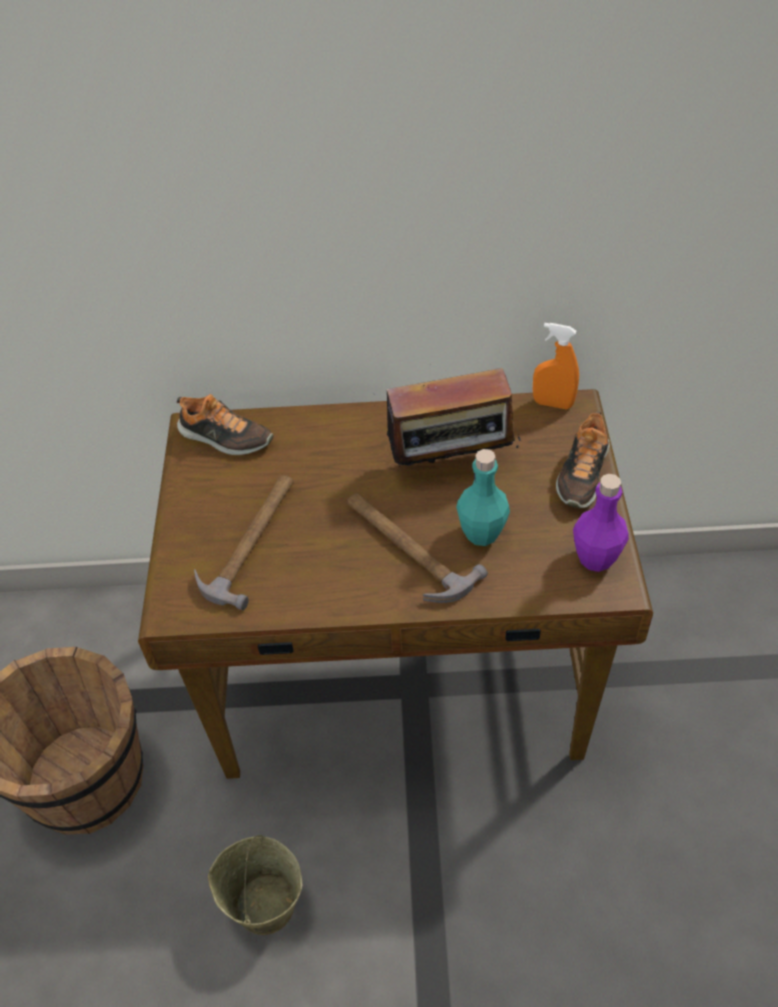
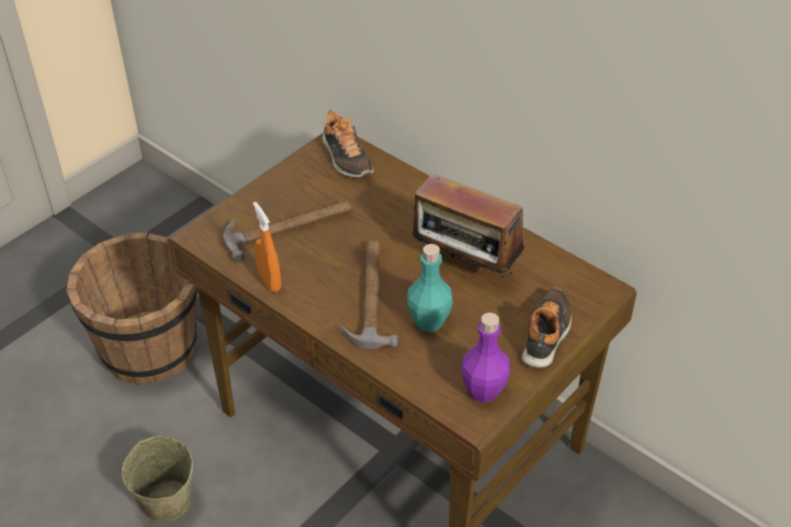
camera: 40 degrees right, 5 degrees down
(552, 403) = (587, 276): orange spray bottle -> orange spray bottle (269, 281)
(582, 474) = (547, 334): shoe -> shoe turned 135 degrees clockwise

